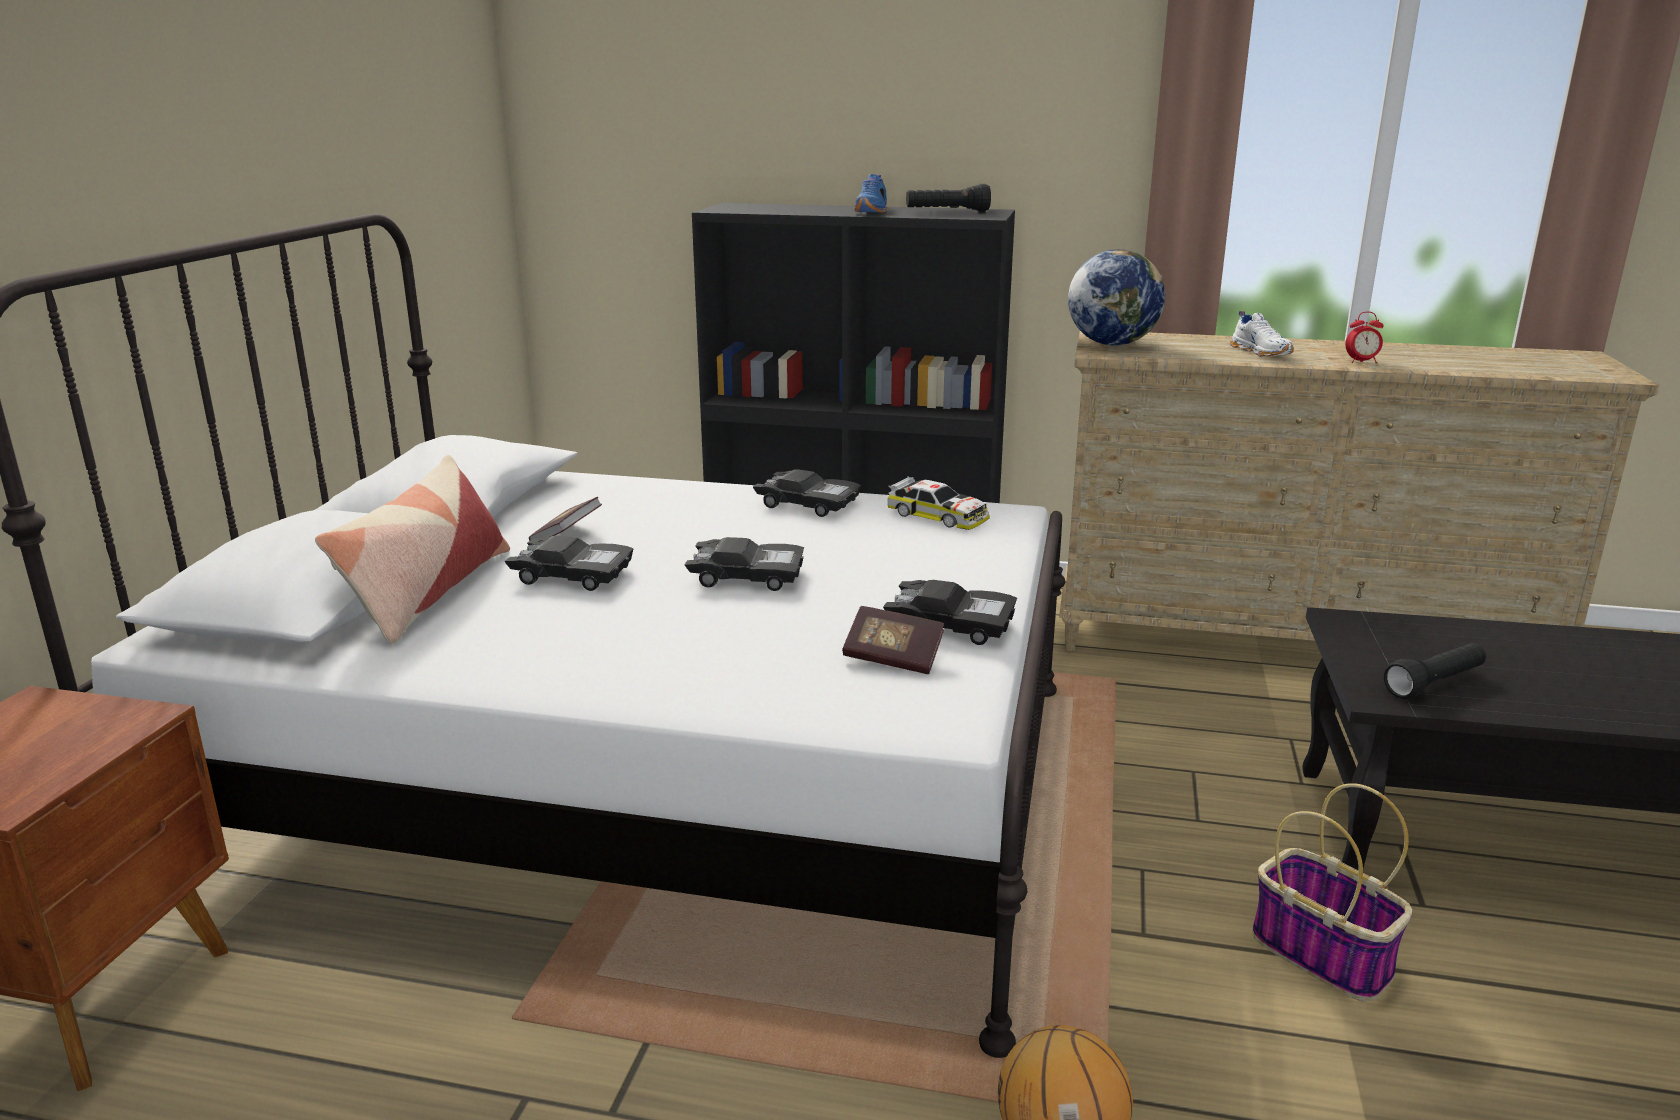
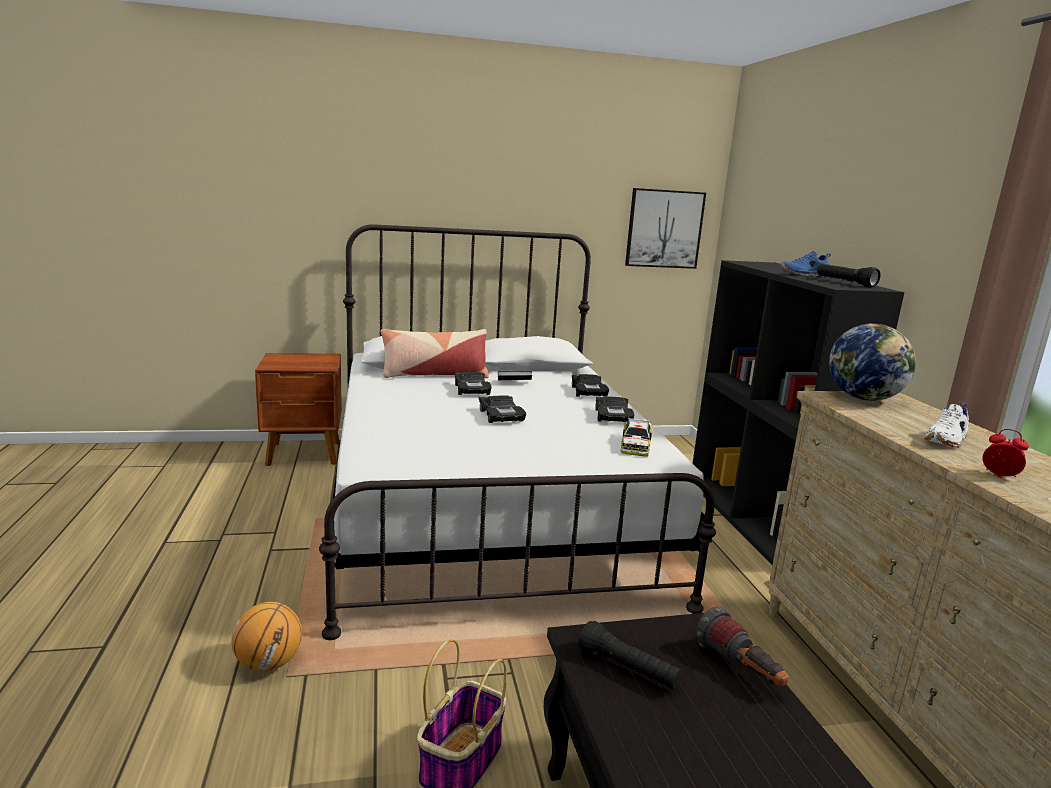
camera: 65 degrees right, 5 degrees down
(460, 174) = (664, 229): none -> picture
(893, 658) = (430, 451): book -> none
(950, 625) = (480, 460): black toy car -> black toy car (588, 392)
(1361, 362) = (999, 476): alarm clock -> alarm clock turned 150 degrees clockwise
(1422, 629) = (740, 670): none -> flashlight

